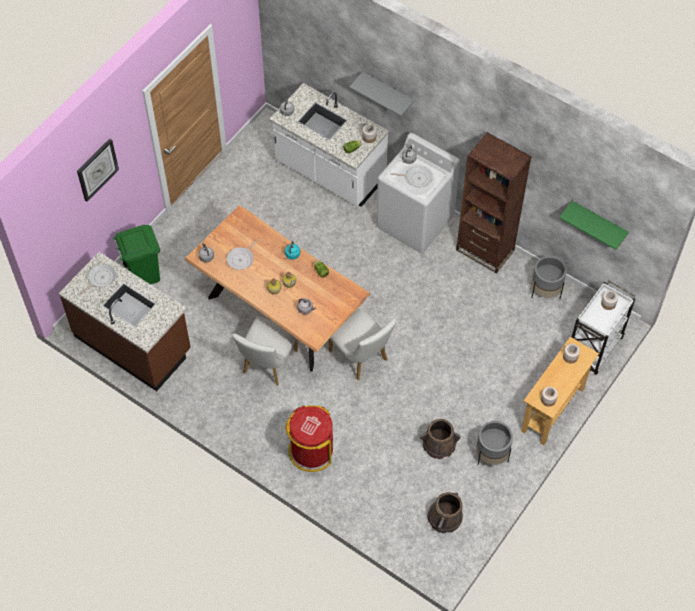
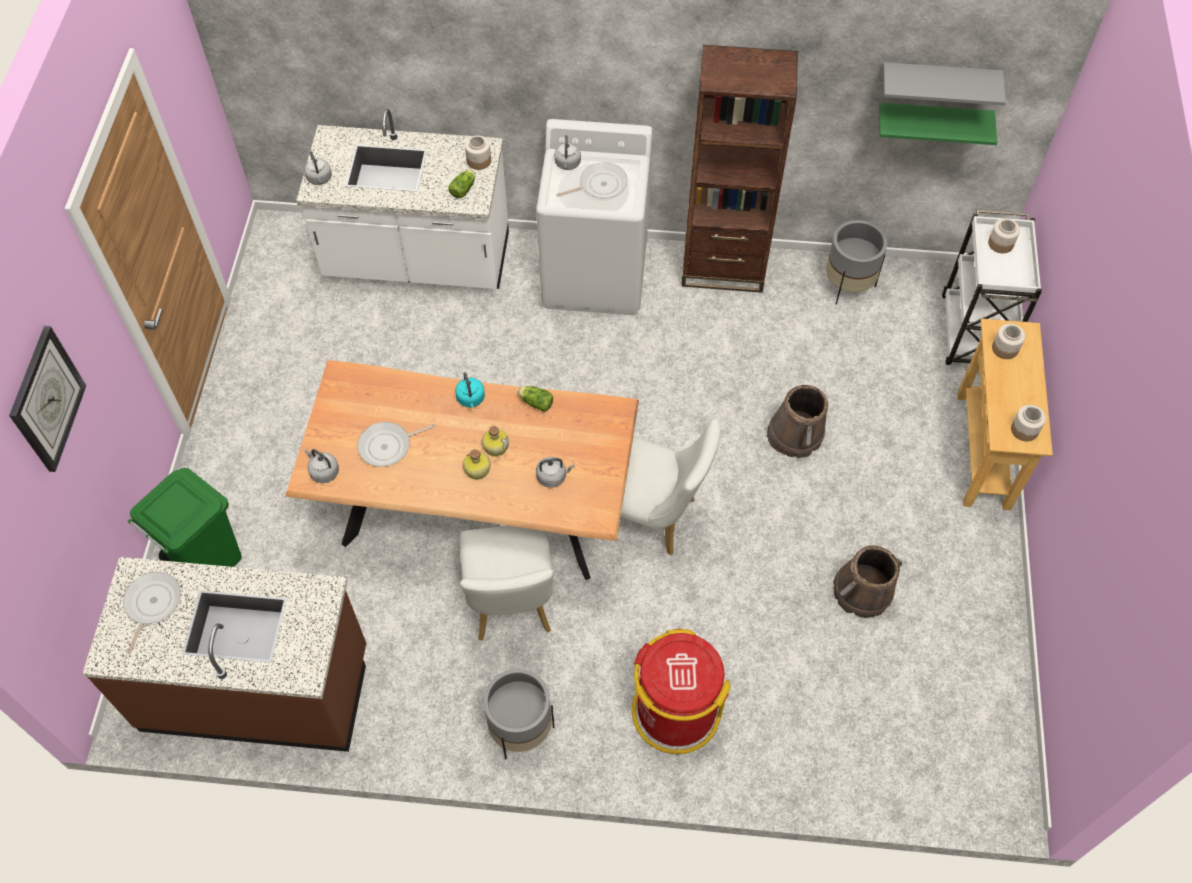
camera: 30 degrees left, 0 degrees up
(241, 259) = (388, 446): frying pan -> frying pan turned 60 degrees clockwise
(388, 93) = (490, 62): grey shelf -> grey shelf (938, 82)
(445, 518) = (955, 706): brown bucket -> brown bucket (795, 435)
(491, 455) = (950, 567): grey planter -> grey planter (521, 730)

